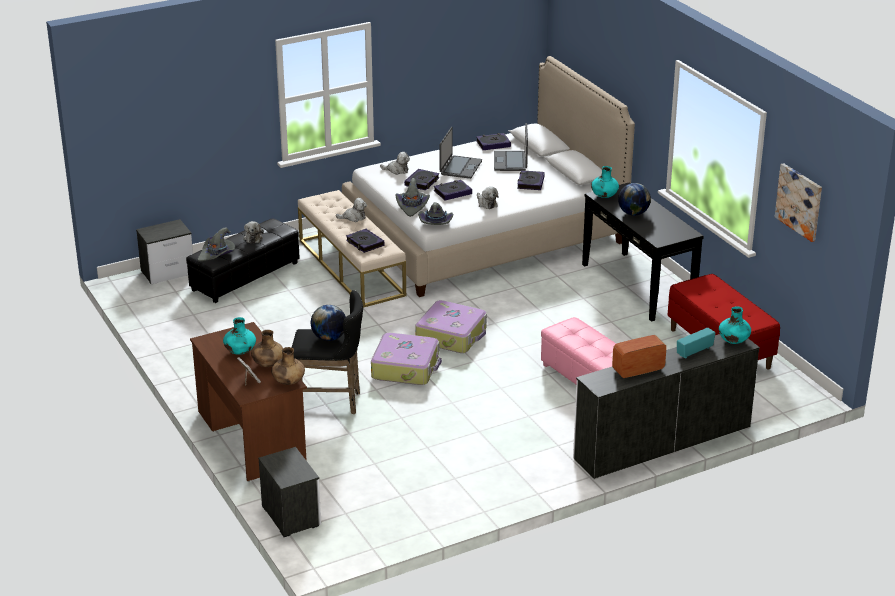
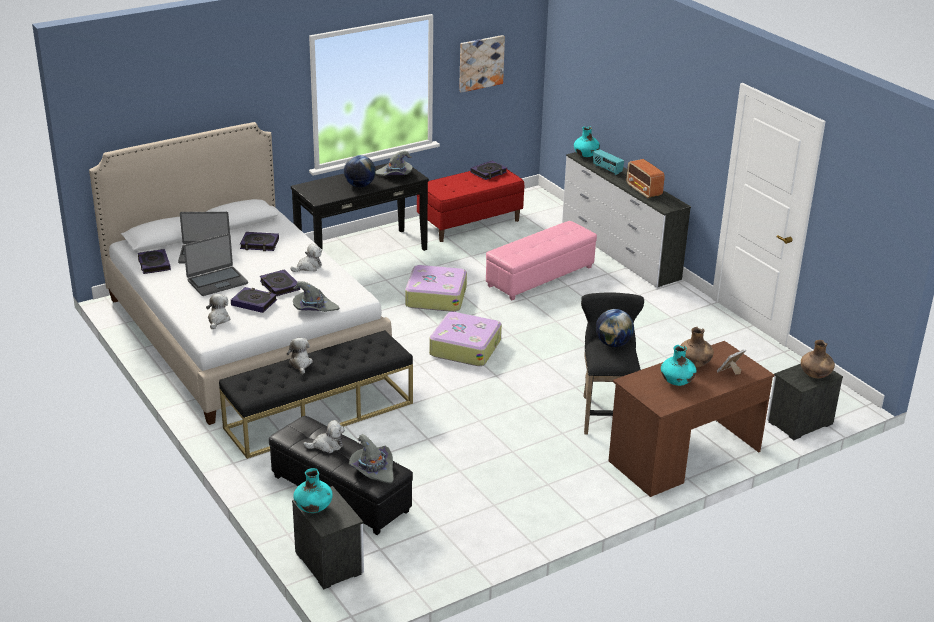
camera: 95 degrees left, 0 degrees up
(288, 382) = (721, 350): brown vase -> brown vase (815, 375)
(351, 267) = (319, 415): beige bench -> black bench
(365, 243) = (368, 352): book -> book (488, 172)
(406, 367) = (531, 371): suitcase -> suitcase (435, 296)
(435, 222) = (352, 294): grey hat -> grey hat (394, 174)
(460, 168) = (217, 282): laptop -> laptop turned 135 degrees clockwise
(604, 196) = (322, 197): turquoise vase -> turquoise vase (313, 508)

